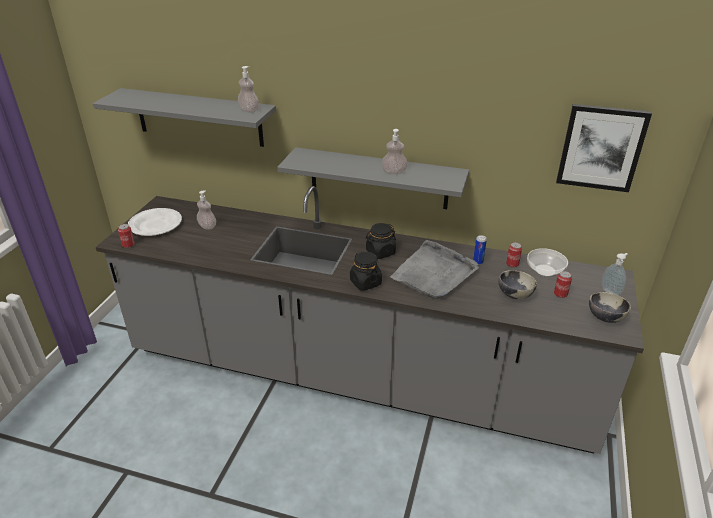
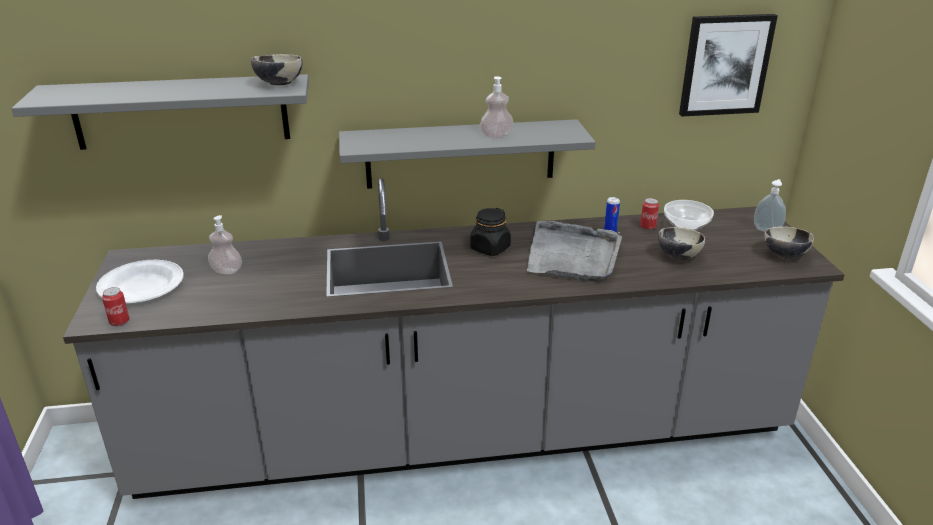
camera: 25 degrees left, 5 degrees down
(249, 110) = (279, 84): soap dispenser -> bowl
(365, 282) = (502, 285): black jar -> none
(560, 294) = (722, 244): can -> none

